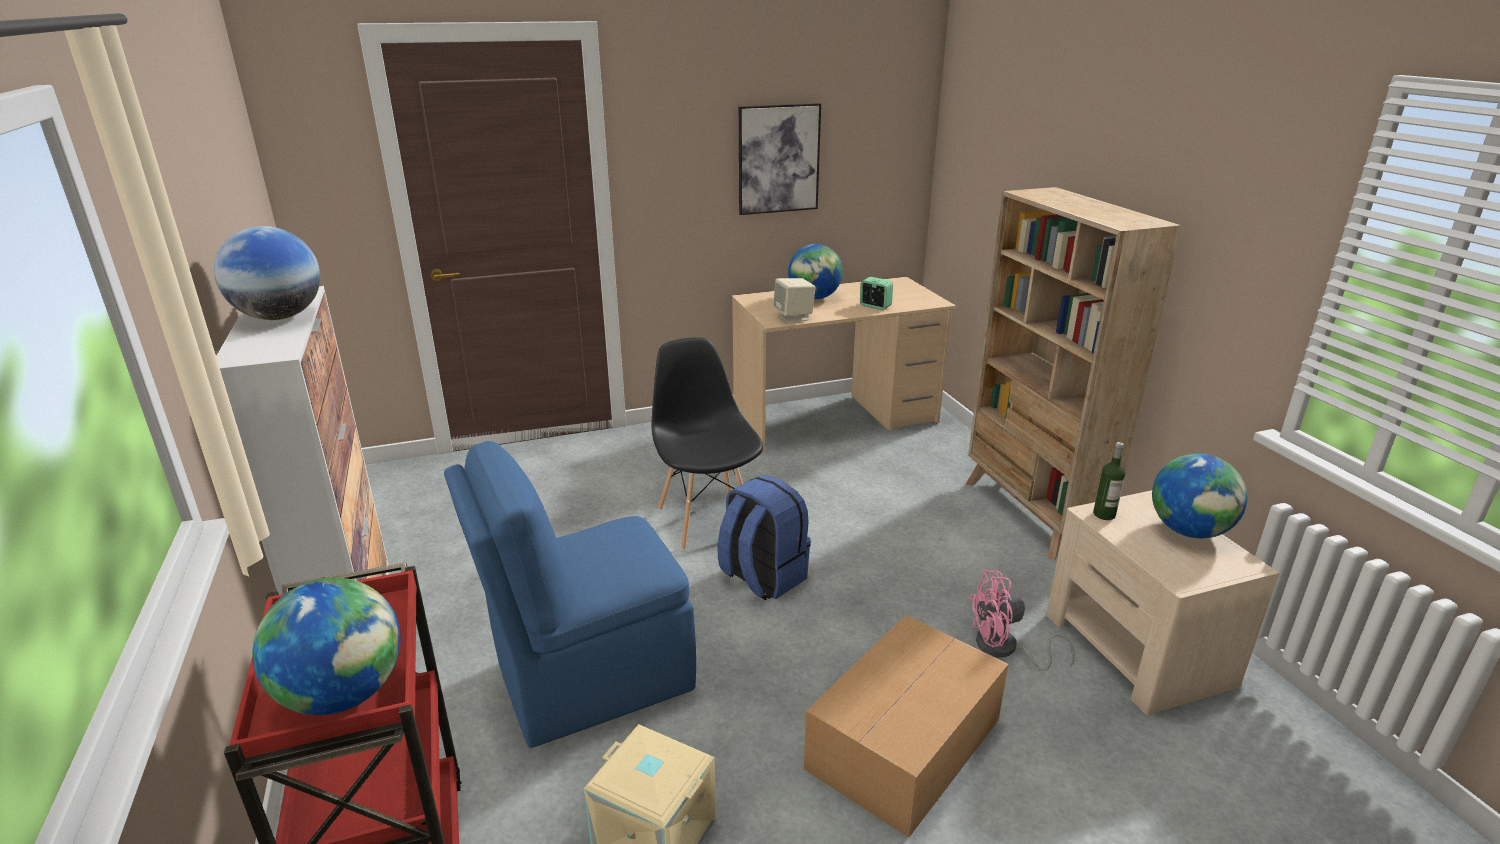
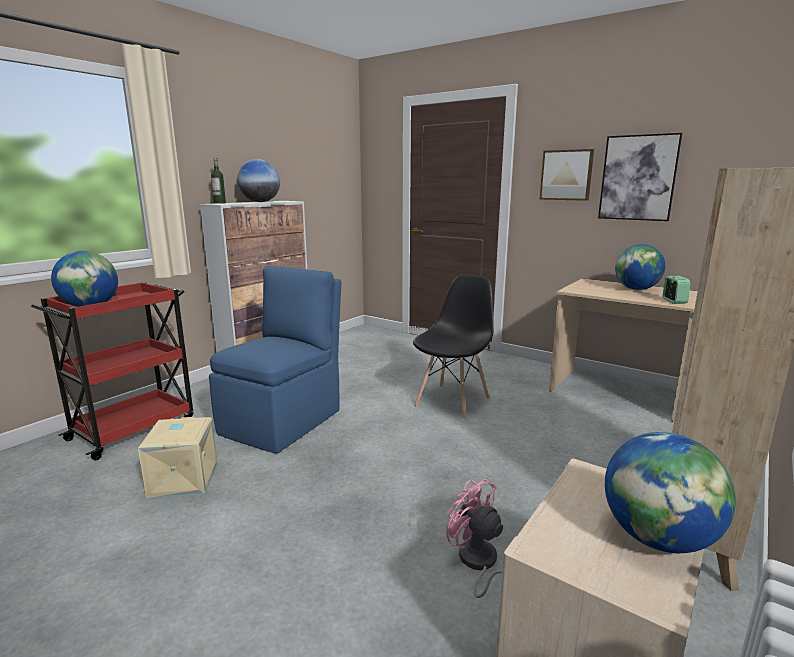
camera: 55 degrees right, 10 degrees down
(589, 677) = (283, 421): blue chair -> blue chair turned 90 degrees clockwise
(690, 160) = (566, 175): none -> picture
(762, 577) = (423, 435): blue backpack -> none
(794, 317) = (590, 292): beige speaker -> none
(901, 744) = (316, 543): cardboard box -> none
(1104, 514) = (594, 478): bottle -> bottle (219, 203)

